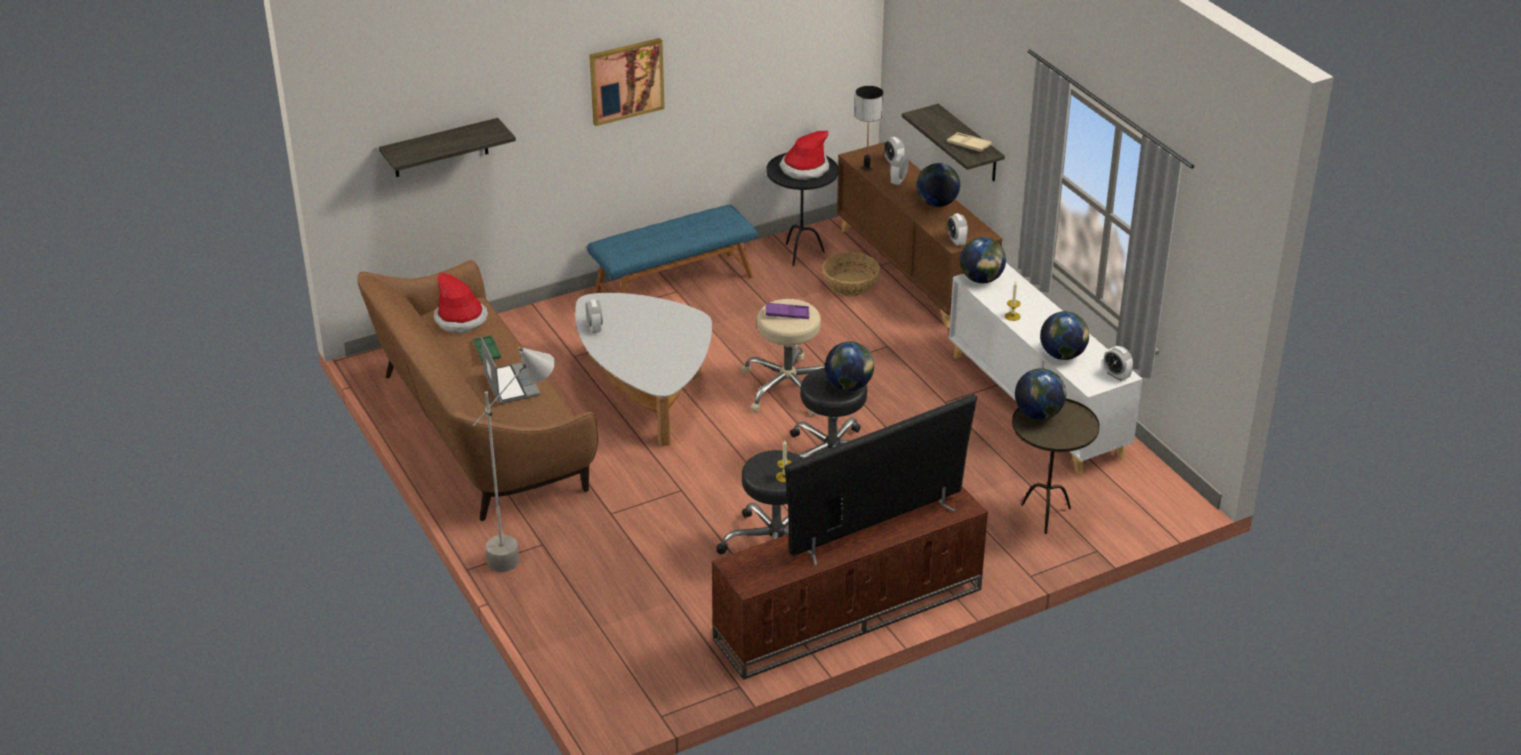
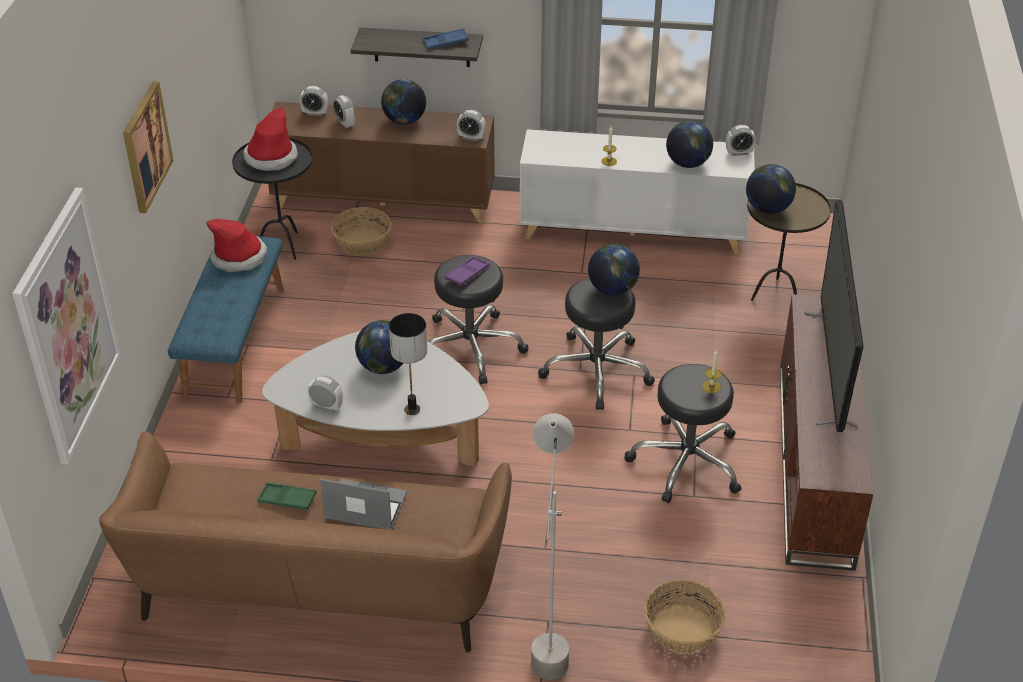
camera: 55 degrees left, 5 degrees up
(440, 148) = (67, 326): shelf -> picture
(461, 319) = (207, 494): hat -> hat (239, 257)
(593, 611) = (681, 629): none -> basket
(789, 388) = (470, 347): beige stool -> black stool
(866, 168) = (303, 129): table lamp -> table lamp (412, 410)
(968, 145) = (445, 42): beige tray -> blue tray
(981, 280) = (541, 152): globe -> globe (383, 367)

